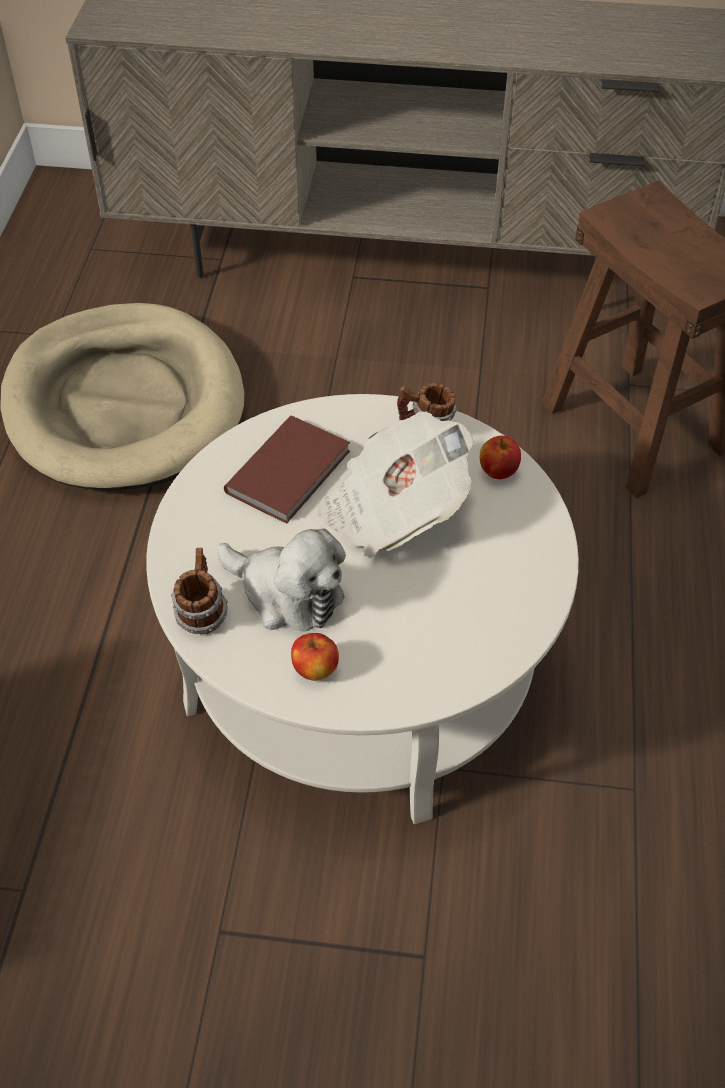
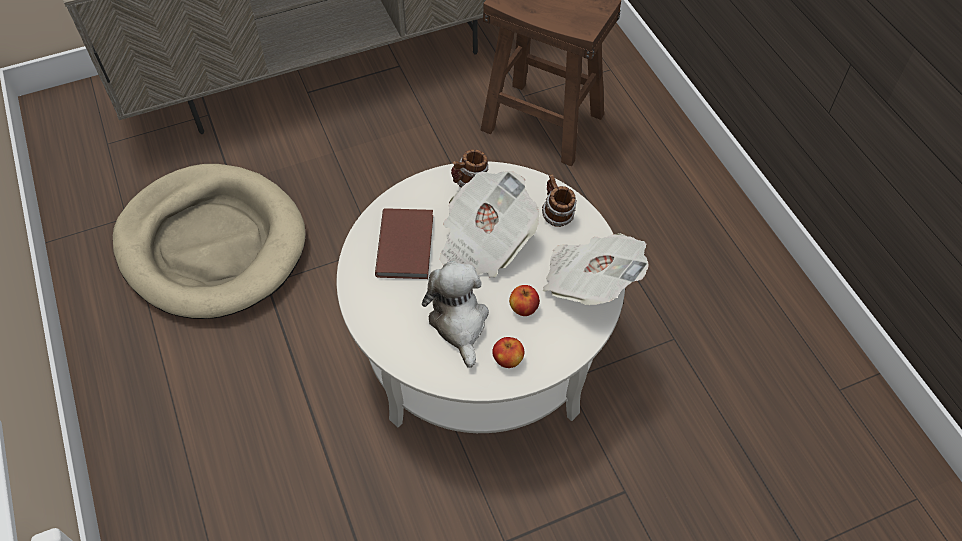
camera: 30 degrees left, 5 degrees up
(201, 613) = (417, 359): mug -> mug (556, 214)
(287, 593) = (459, 322): plush toy -> plush toy turned 105 degrees counterclockwise
(498, 471) = (528, 189): apple -> apple (523, 308)
(498, 623) = (590, 281): none -> newspaper

